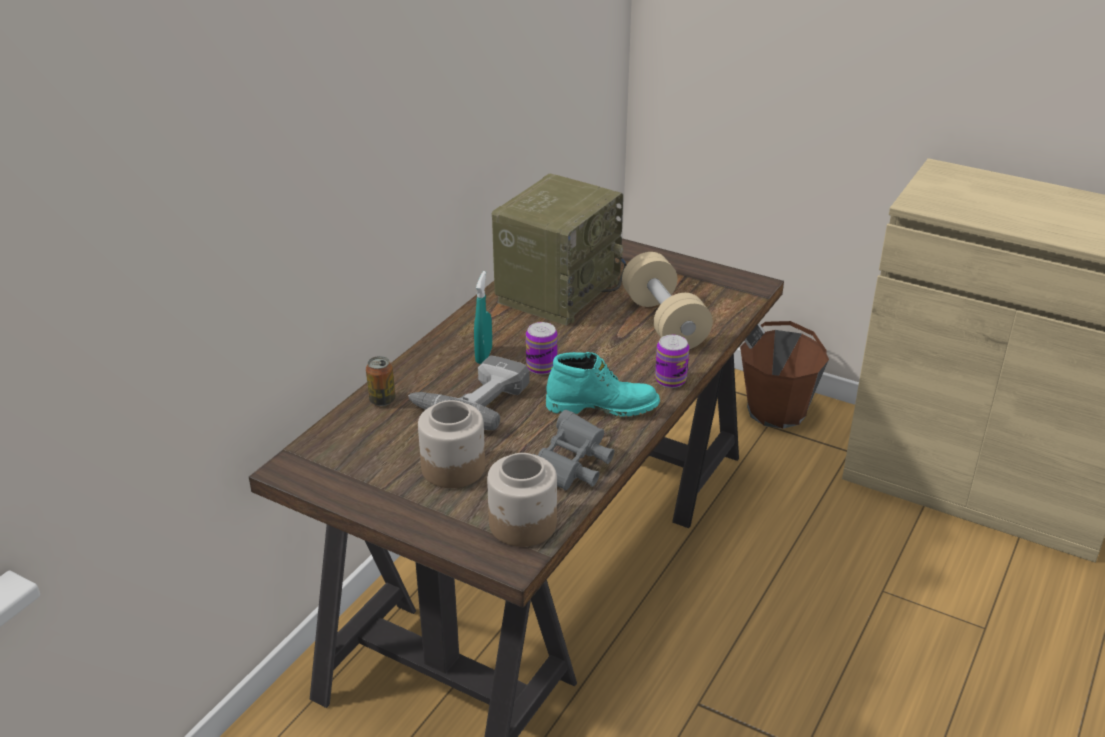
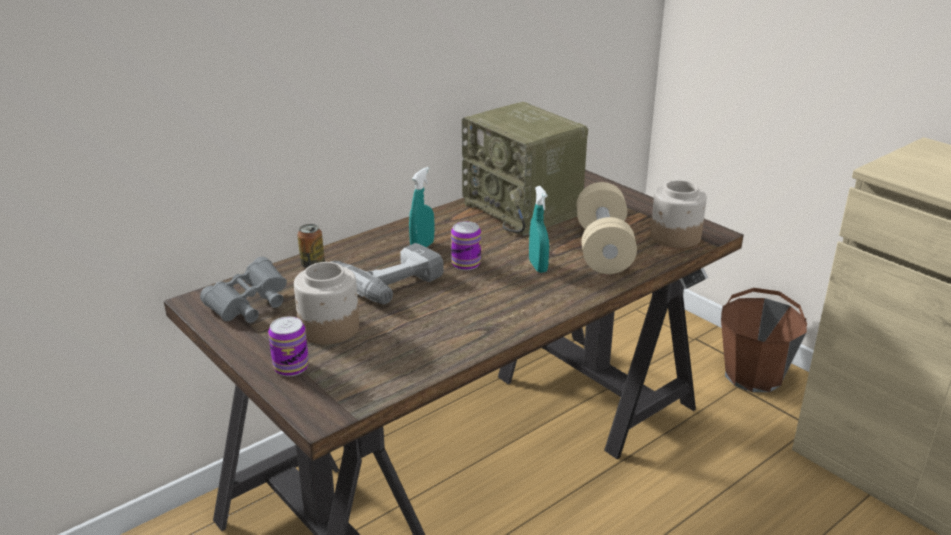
camera: 20 degrees right, 5 degrees down
(523, 525) = (353, 387): jar -> jar (675, 237)
(558, 290) = (524, 209): radio -> radio turned 90 degrees clockwise
(571, 468) = (432, 349): grey binoculars -> grey binoculars (249, 306)
(602, 406) = (498, 305): turquoise boot -> none
(614, 355) = (538, 266): none -> turquoise spray bottle
(670, 380) = (576, 295): can -> can (291, 367)

